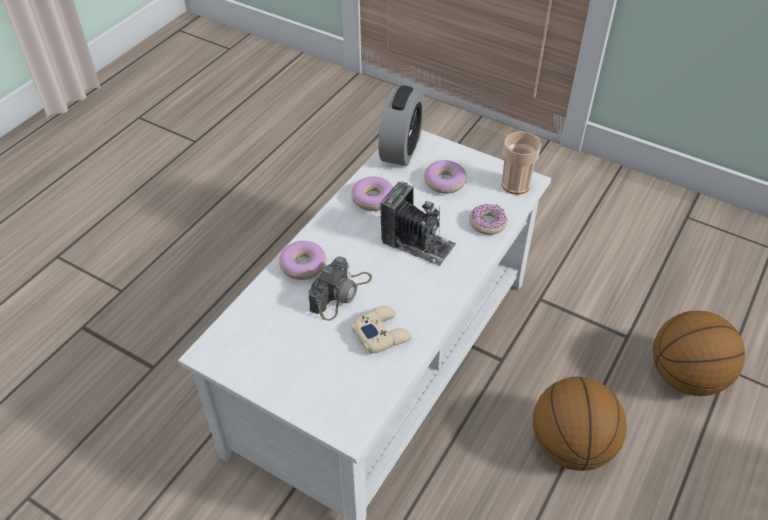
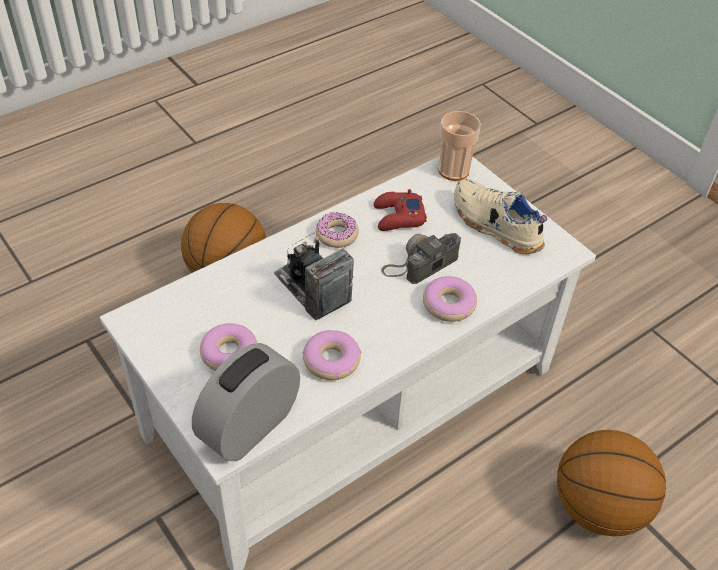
camera: 160 degrees left, 0 degrees up
(284, 356) = (494, 226): none -> beige shoe
(381, 334) = (398, 217): beige game controller -> red game controller
(487, 223) = (221, 285): donut -> donut (337, 235)
(515, 185) = (150, 320): cup -> cup (453, 171)
(686, 377) = (74, 287): basketball -> basketball (597, 507)

